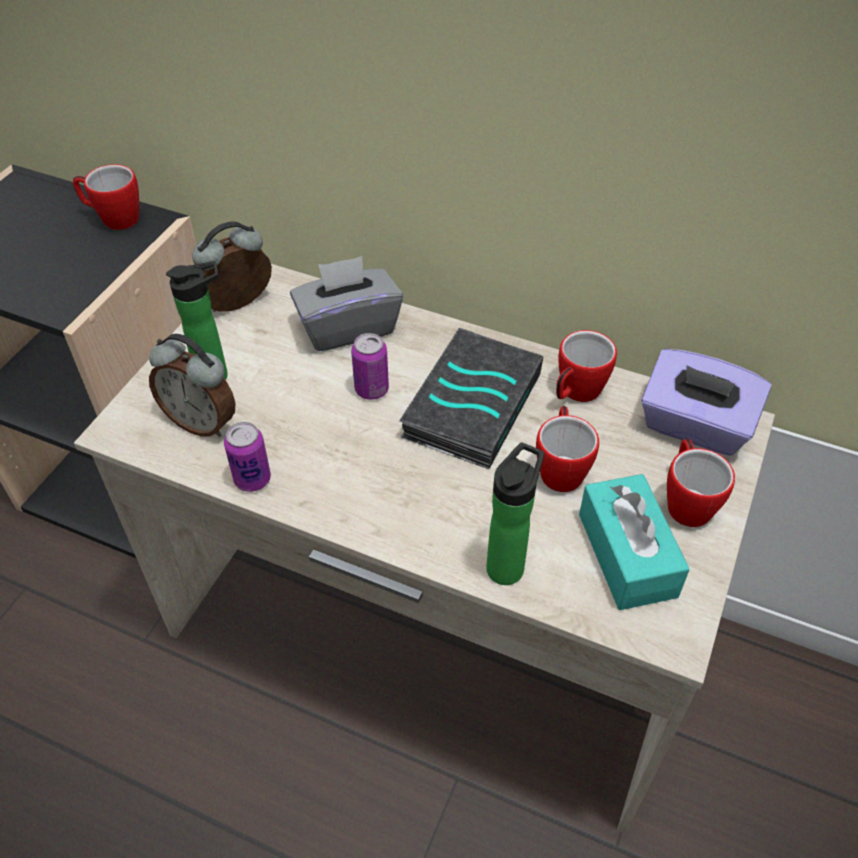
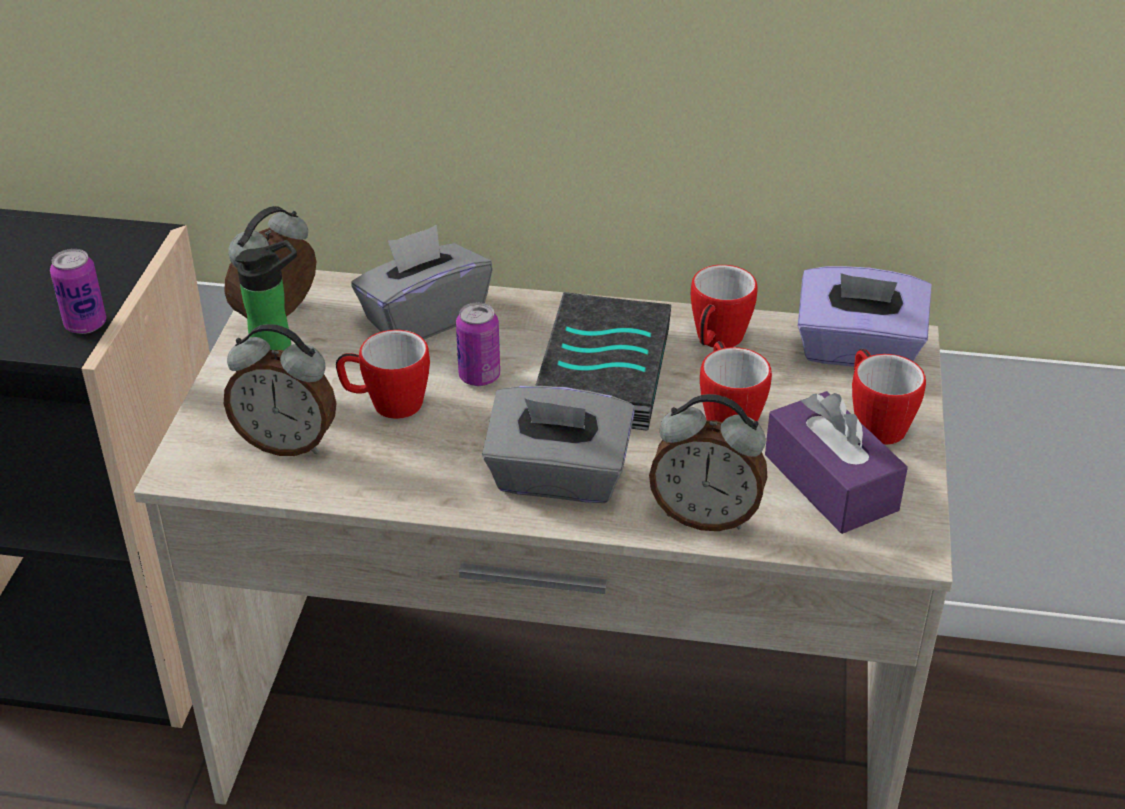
camera: 15 degrees left, 10 degrees down
(114, 218) = (89, 241): mug -> mug (386, 404)
(252, 479) = (375, 489): can -> can (85, 324)
(399, 501) = (558, 478): none -> grey tissue box
(507, 565) = (705, 516): bottle -> alarm clock
(627, 554) = (830, 482): turquoise tissue box -> purple tissue box

